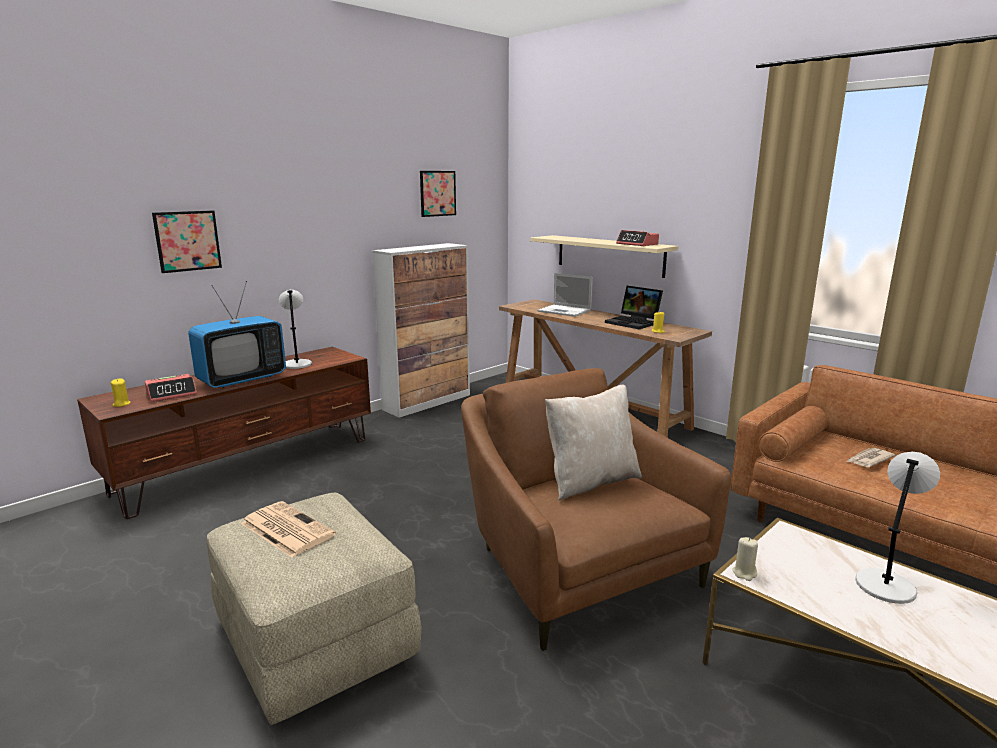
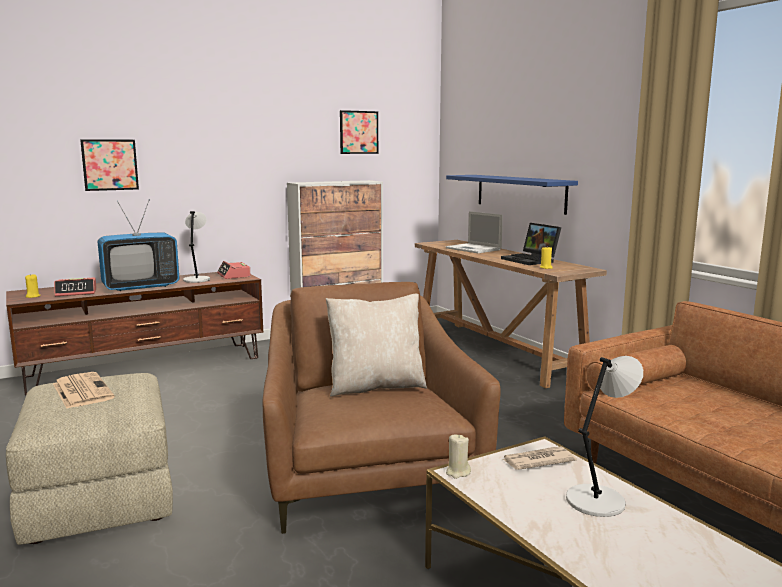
camera: 15 degrees right, 5 degrees down
(609, 255) = (520, 193): beige shelf -> blue shelf
(637, 244) = (536, 179): alarm clock -> alarm clock (234, 275)
(868, 459) = (709, 402): newspaper -> newspaper (537, 461)

